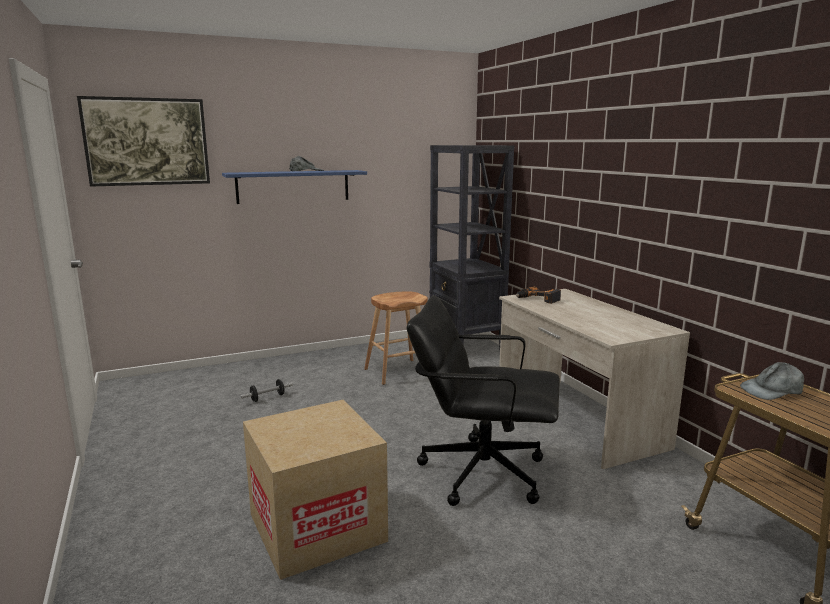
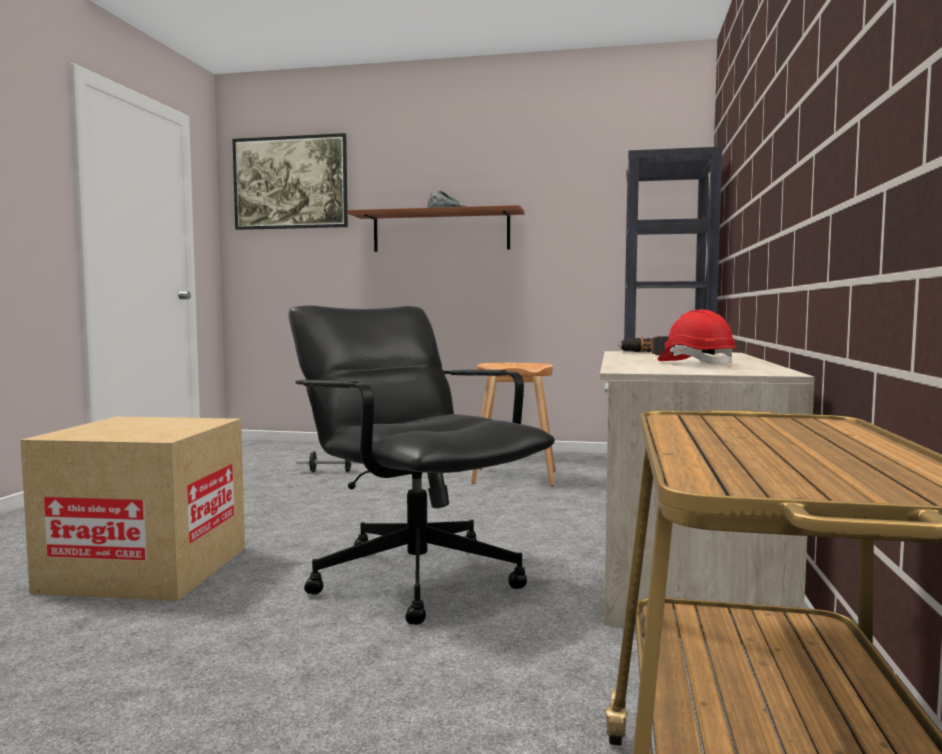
camera: 35 degrees right, 10 degrees down
(293, 186) = (441, 231): blue shelf -> brown shelf
(607, 319) = (696, 364): none -> red hard hat
(772, 390) = (768, 426): grey cap -> none

